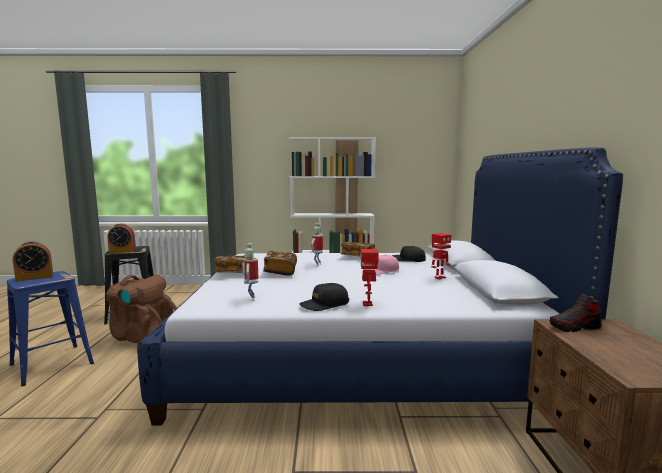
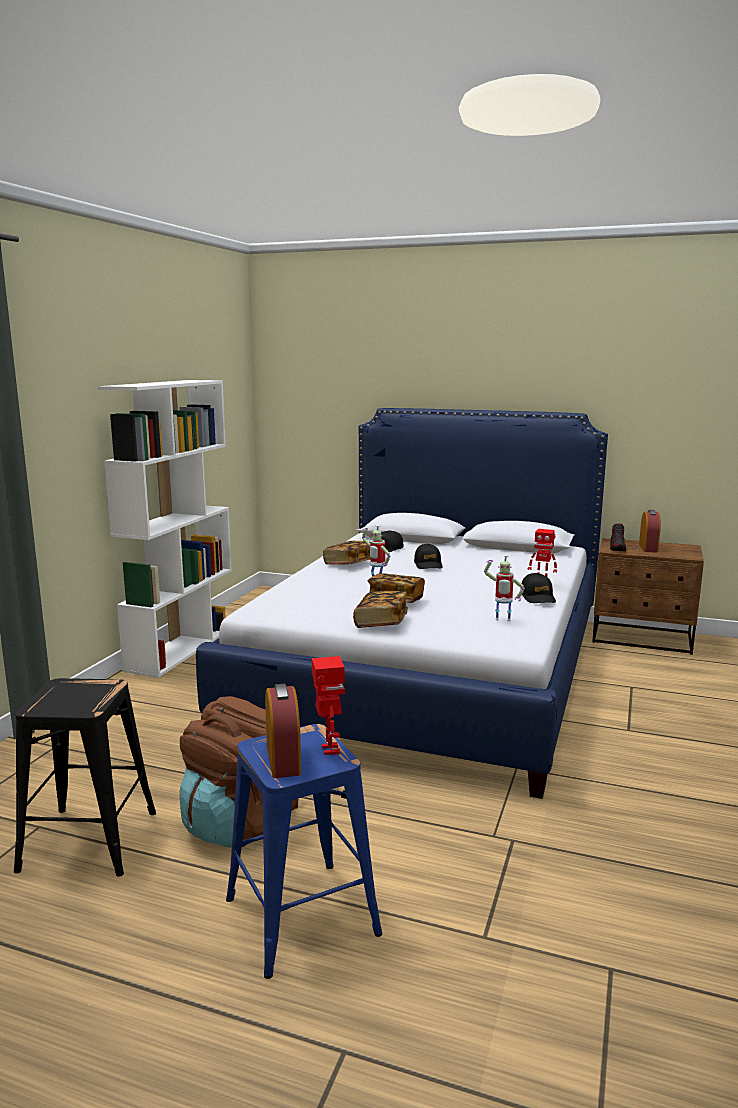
camera: 70 degrees left, 5 degrees up
(122, 251) = (91, 700): alarm clock -> alarm clock (648, 548)
(381, 271) = (428, 564): pink cap -> black cap
(439, 277) = (469, 552): toy robot -> toy robot (329, 750)

